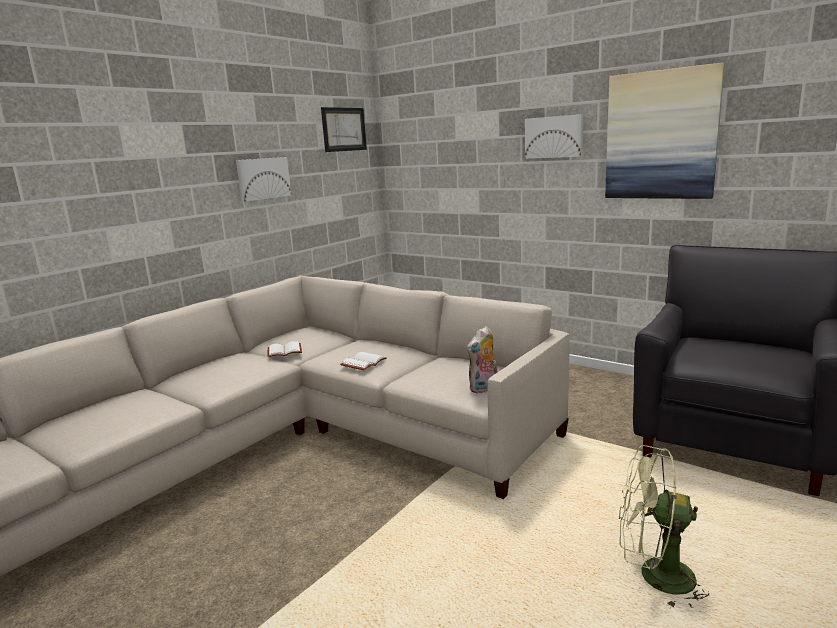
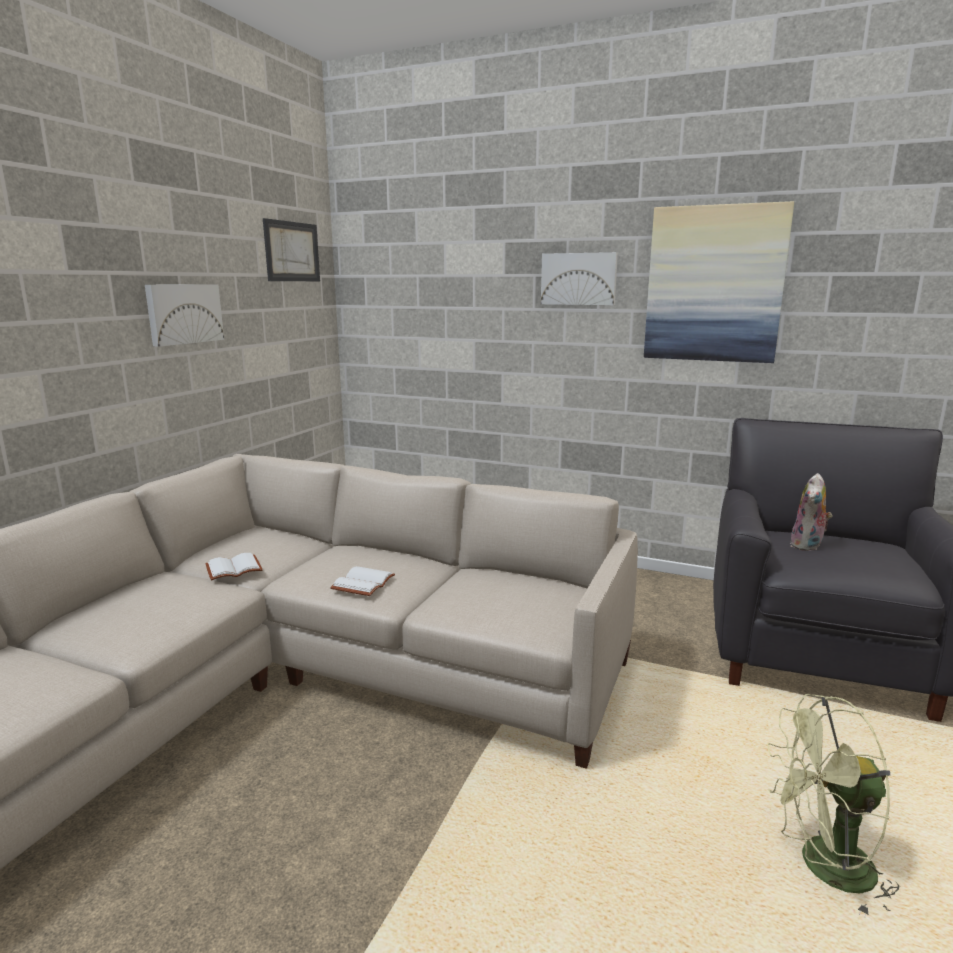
camera: 15 degrees left, 0 degrees up
(484, 389) = (551, 616): plush toy -> plush toy (808, 546)

